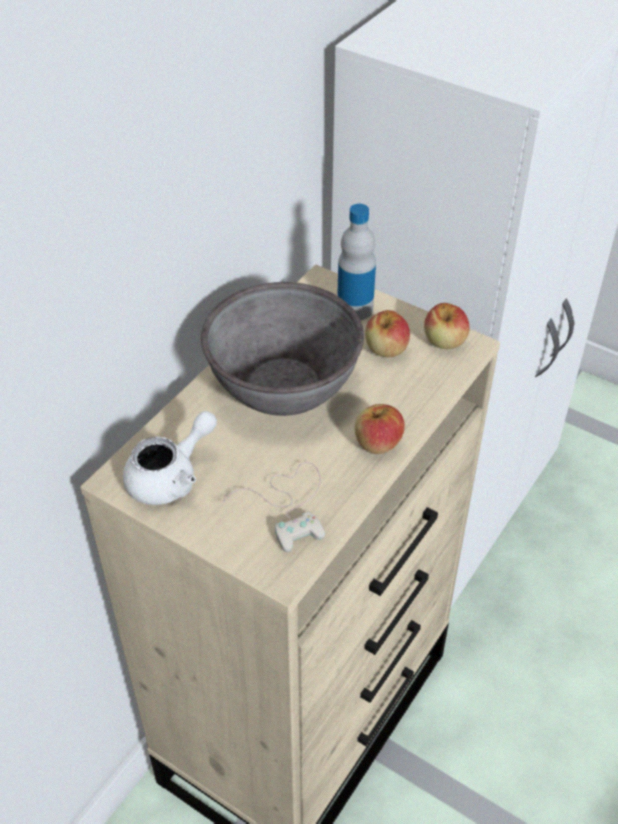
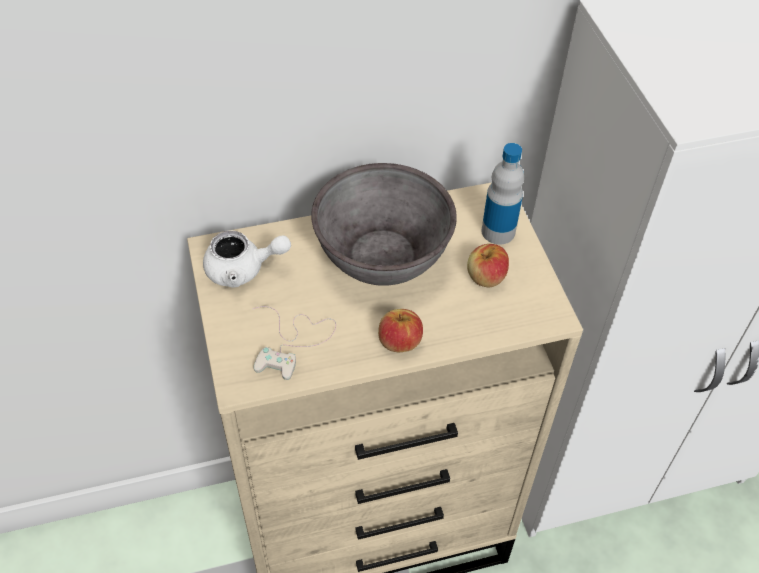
camera: 40 degrees right, 5 degrees up
(444, 341) = (538, 300): apple -> none

